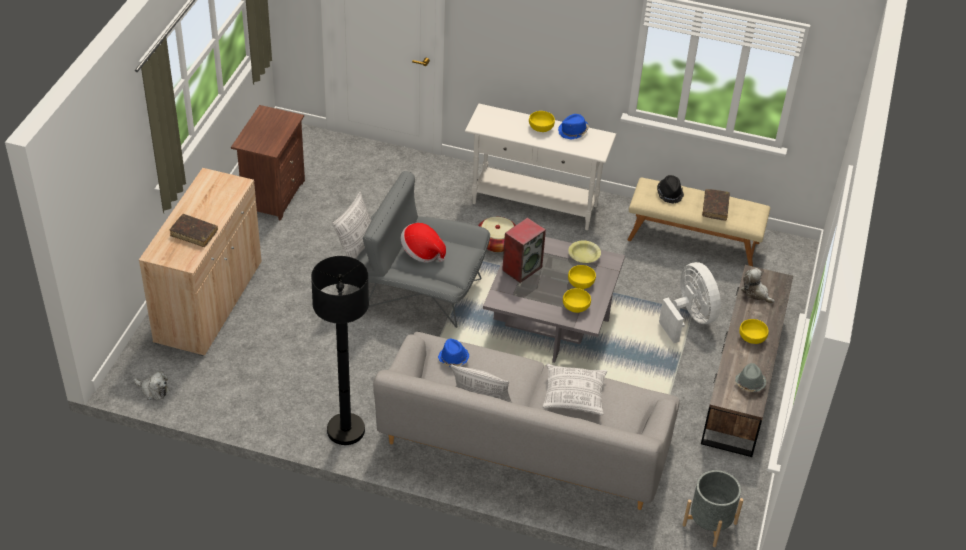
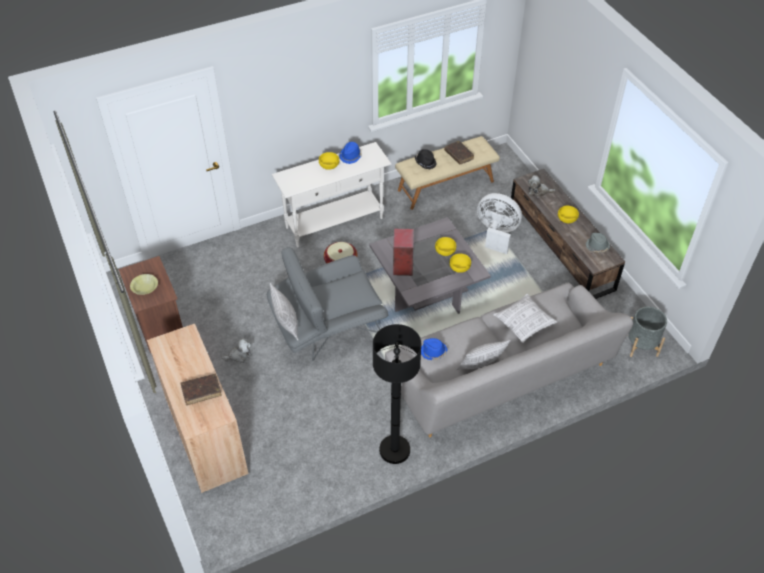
camera: 40 degrees left, 5 degrees up
(153, 390) = (241, 525): plush toy -> plush toy (239, 355)
(422, 252) = (333, 297): hat -> none
(584, 256) = (427, 233): yellow bowl -> yellow bowl (145, 287)

